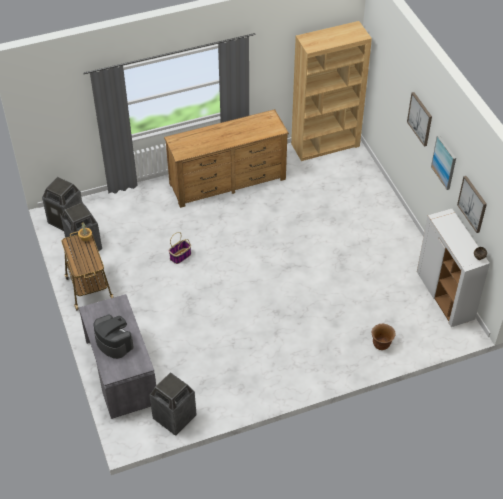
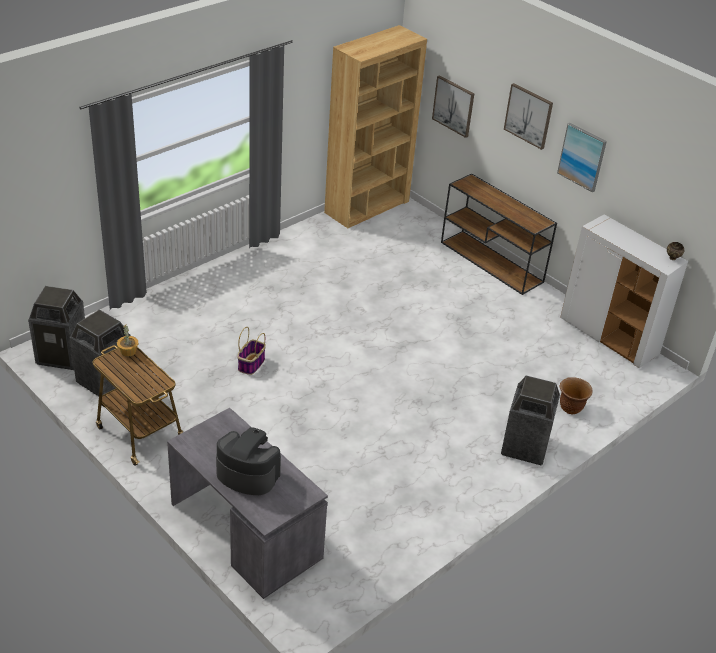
camera: 25 degrees left, 10 degrees down
(174, 417) = (356, 570): trash can -> trash can (525, 447)
(227, 181) = (267, 267): brown dresser -> none
(393, 213) = (492, 262): none -> brown console table
(472, 204) = (645, 192): picture -> picture (453, 106)

